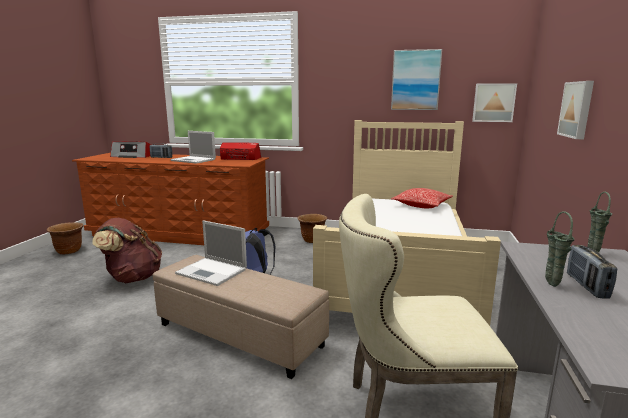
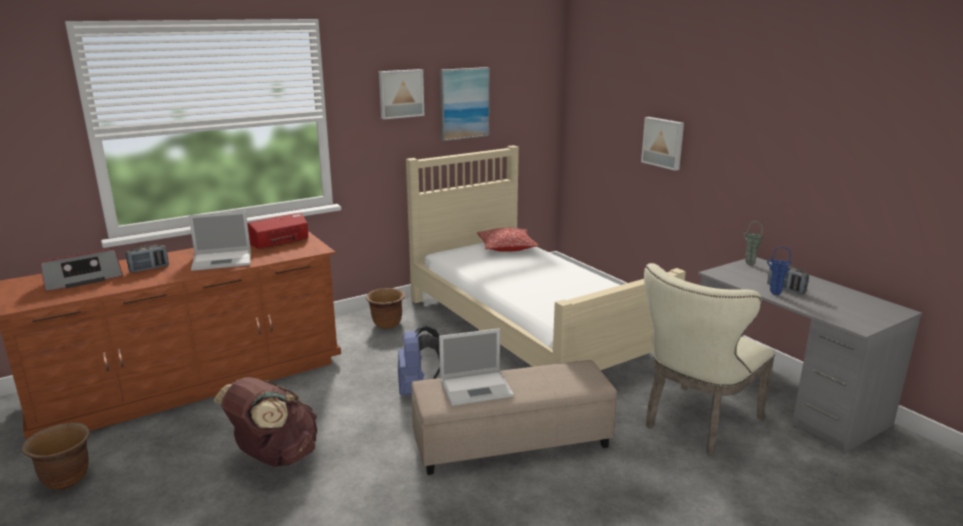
camera: 45 degrees left, 5 degrees up
(493, 102) = (535, 121): picture -> picture (400, 93)
(550, 284) = (773, 294): green vase -> blue vase

